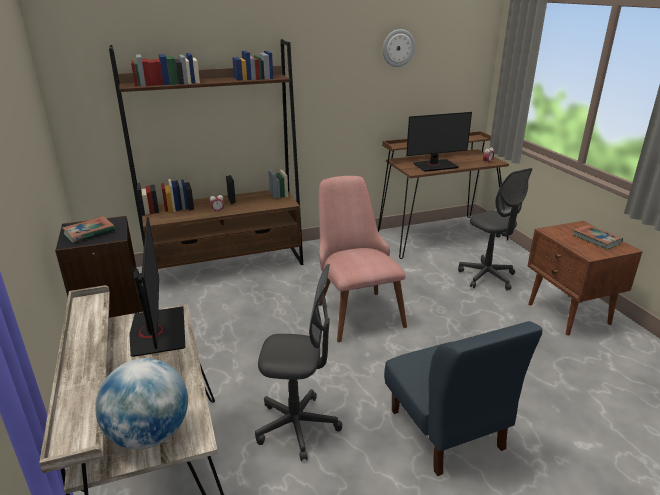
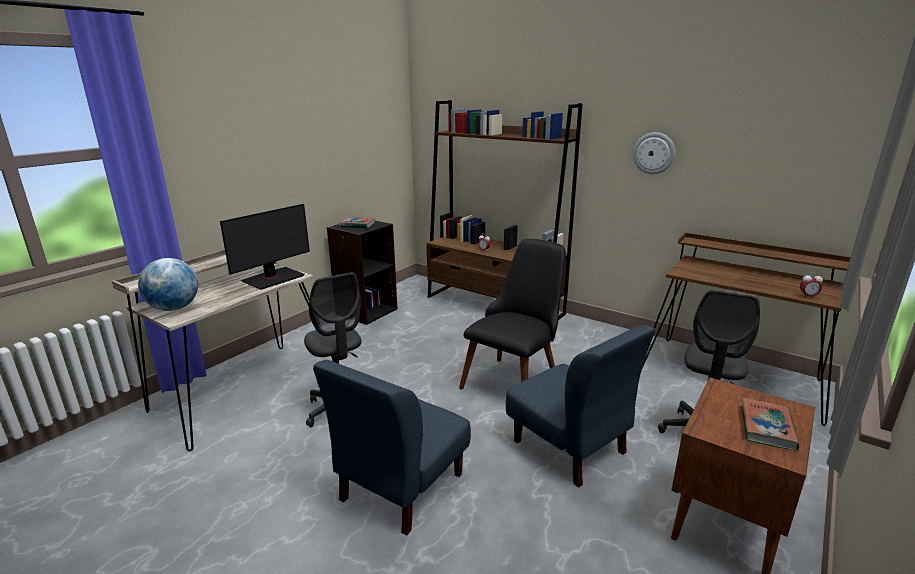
camera: 55 degrees right, 5 degrees down
(355, 309) = (516, 378): pink chair -> black chair
(398, 48) = (724, 122): wall clock -> wall clock (654, 153)
(435, 165) = (723, 276): monitor -> none
(460, 327) = (569, 447): none -> blue chair

